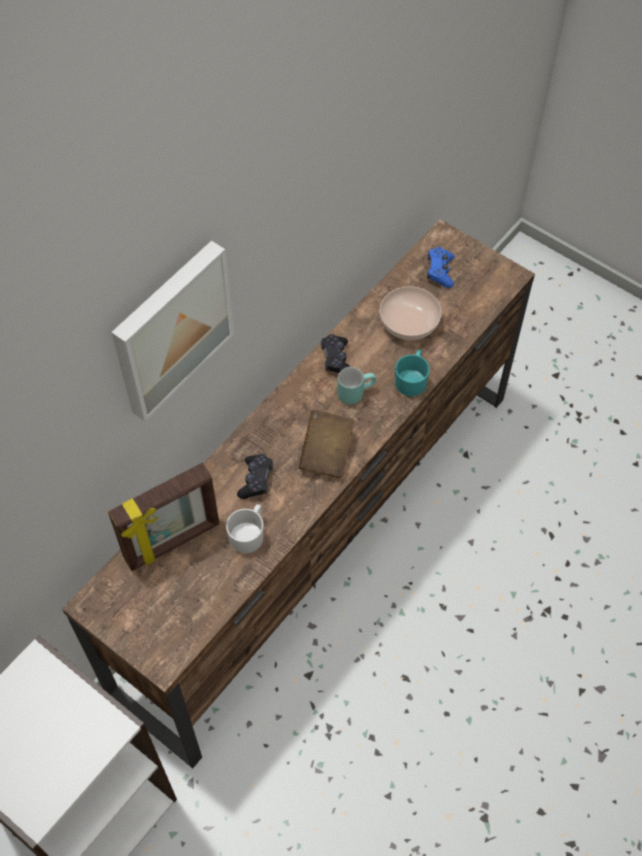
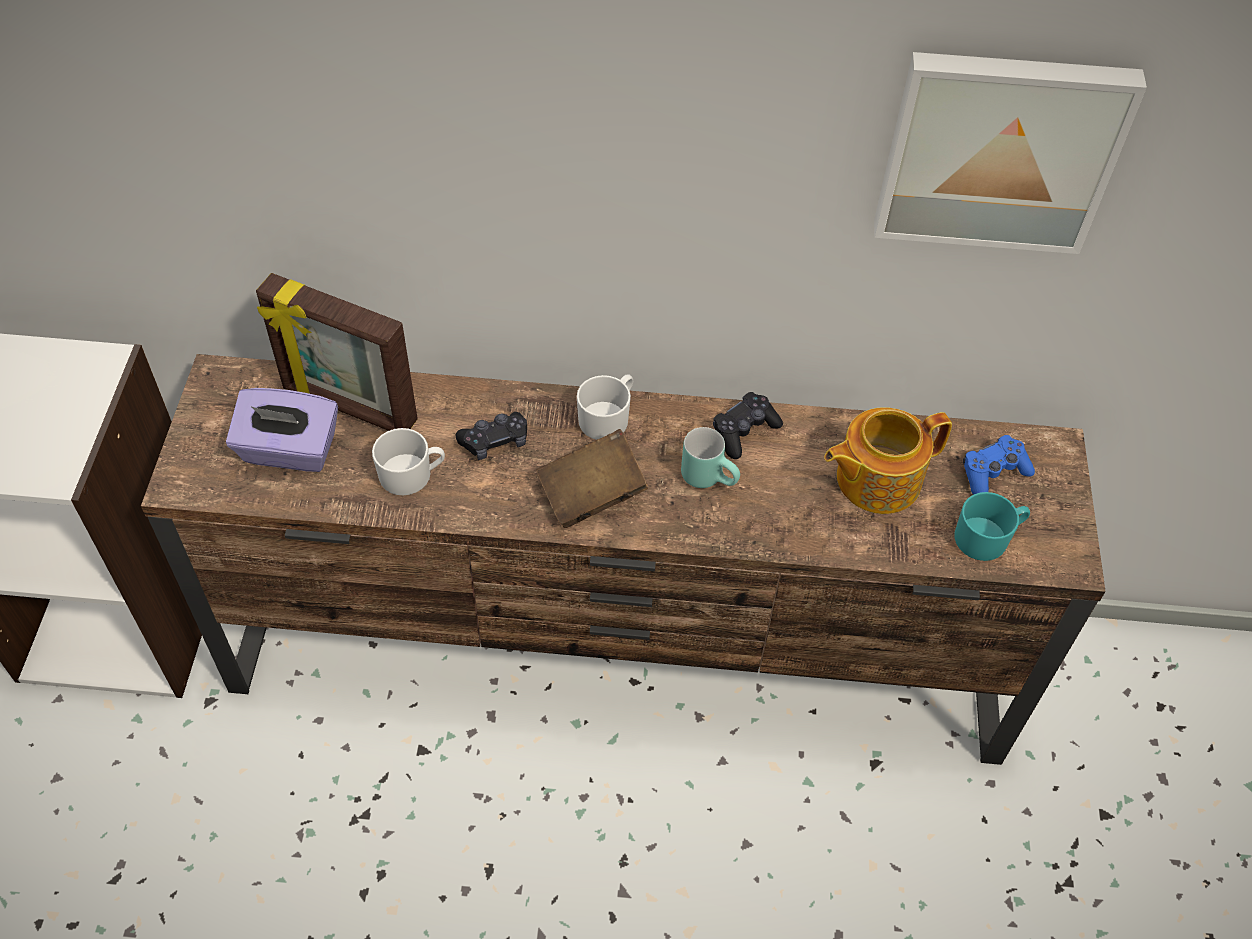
camera: 55 degrees right, 5 degrees down
(170, 328) = (459, 113): picture -> picture (999, 149)
(183, 590) = (289, 451): none -> purple tissue box
(280, 416) = (608, 417): none -> white mug
(408, 321) = (876, 479): bowl -> teapot
(412, 379) = (785, 531): turquoise mug -> turquoise mug (987, 537)

